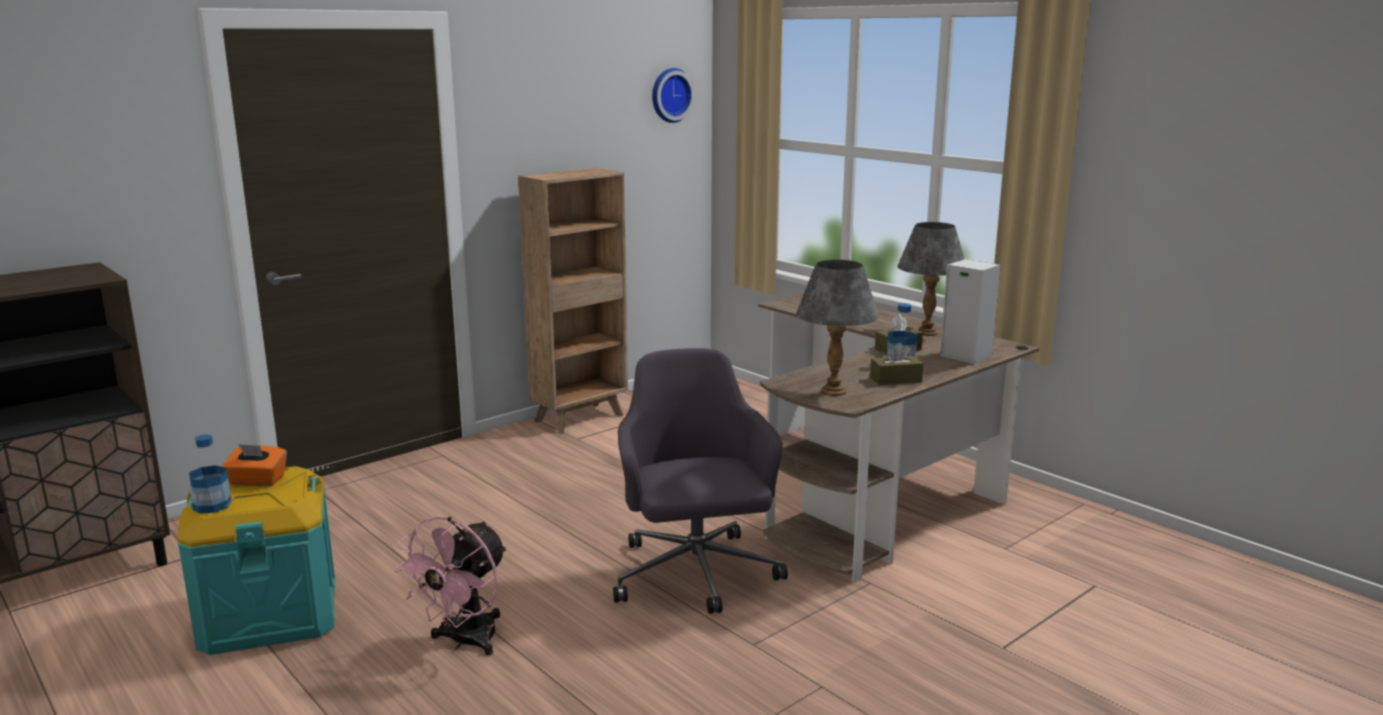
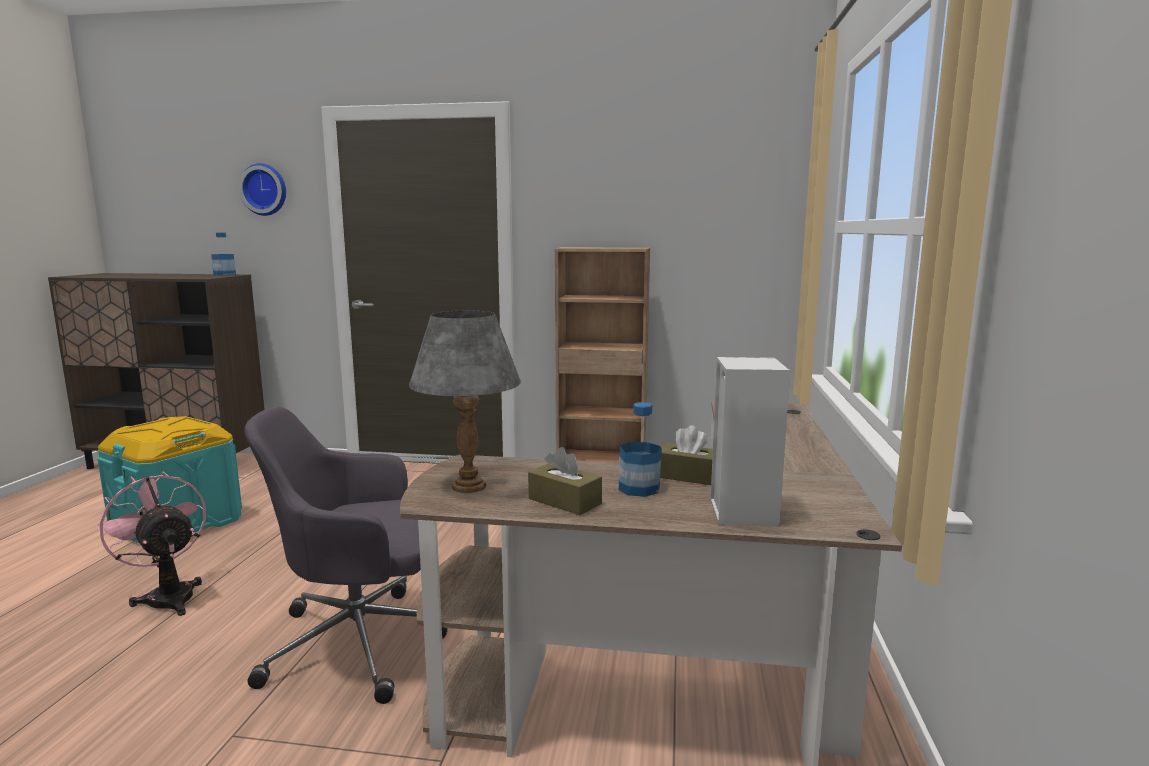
camera: 50 degrees right, 5 degrees down
(212, 505) = (131, 428): bottle -> bottle (224, 274)
(257, 481) = (180, 424): orange tissue box -> none
(465, 642) = (168, 596): pink fan -> pink fan turned 60 degrees clockwise
(669, 95) = (758, 180): wall clock -> wall clock (265, 190)
(695, 575) = (361, 643): grey office chair -> grey office chair turned 135 degrees counterclockwise
(927, 332) = (791, 473): grey table lamp -> none

